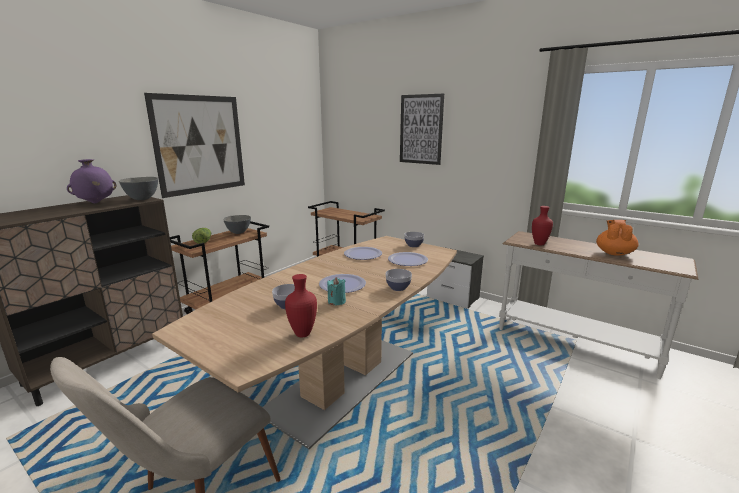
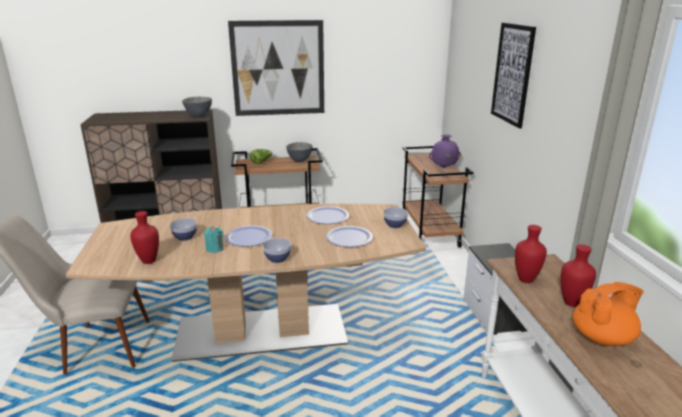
camera: 45 degrees right, 5 degrees up
(95, 203) = (170, 114): purple vase -> purple vase (443, 167)
(574, 246) = (572, 303): none -> red vase

